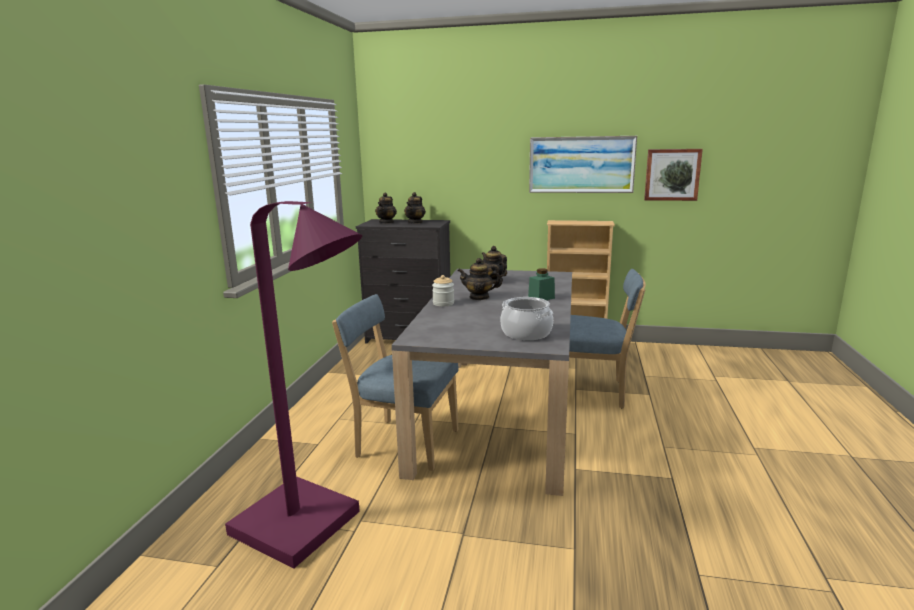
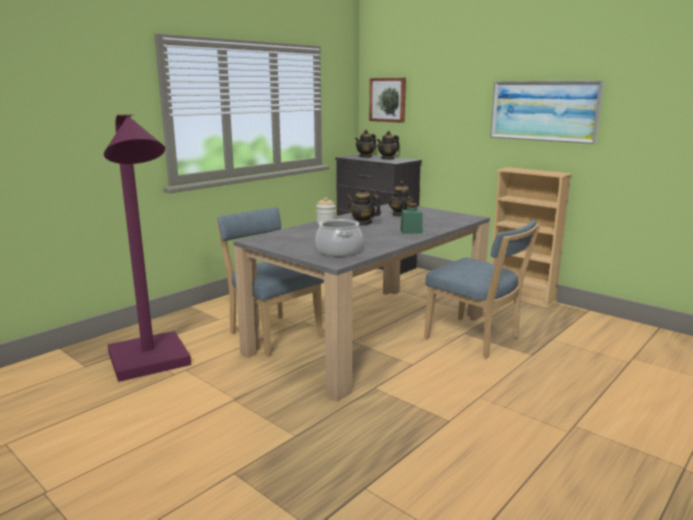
camera: 30 degrees right, 0 degrees up
(672, 174) = (641, 125): picture -> picture (388, 100)

